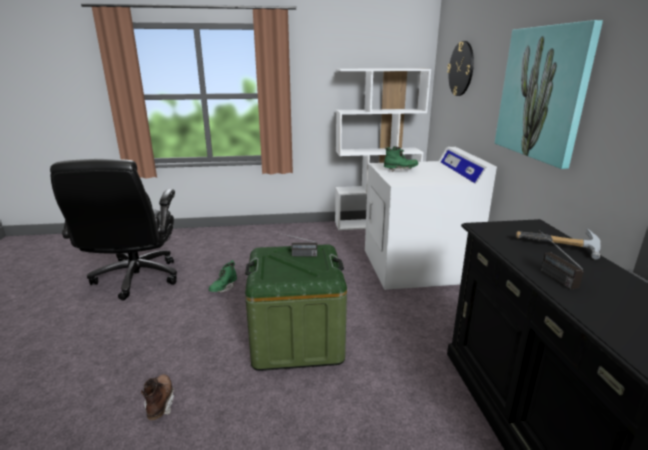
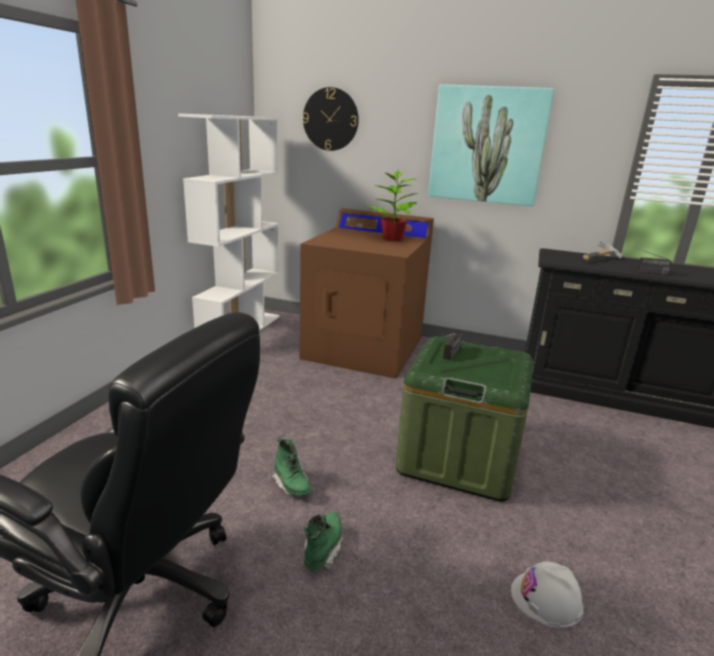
camera: 65 degrees left, 0 degrees up
(160, 403) = (546, 599): brown boot -> white hard hat
(400, 170) = (351, 242): green boot -> green boot (323, 549)
(416, 265) = (364, 348): white washing machine -> brown washing machine
(440, 176) = (392, 239): none -> potted plant

